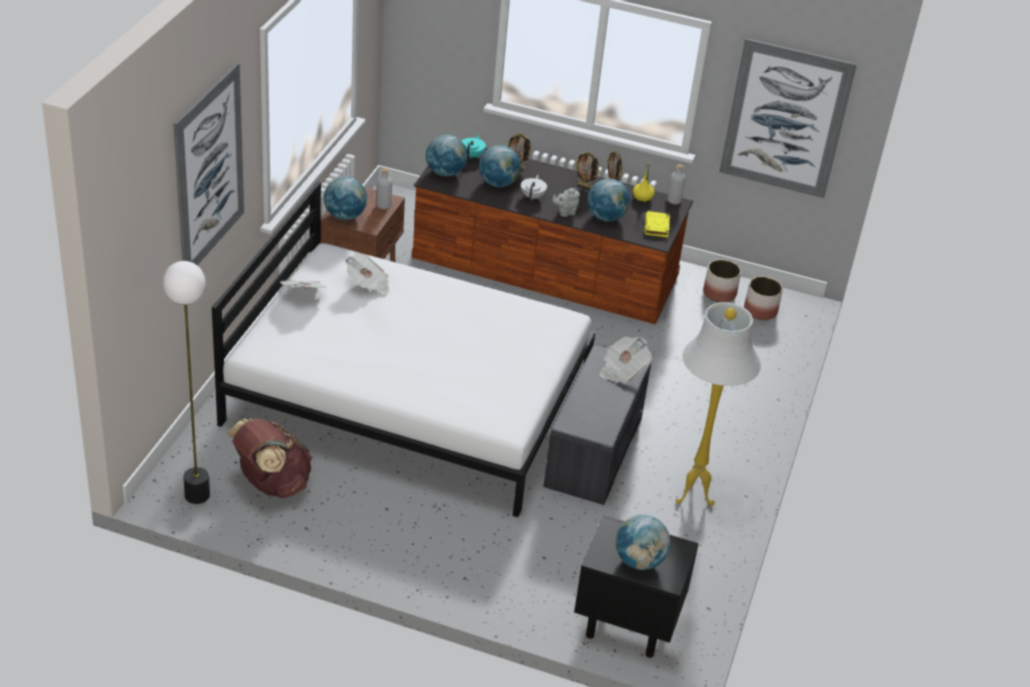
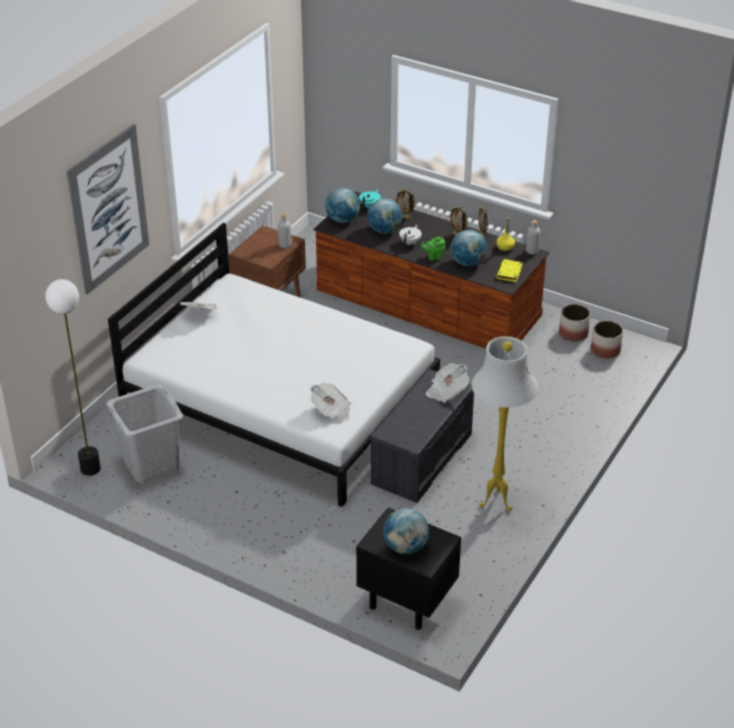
camera: 15 degrees right, 0 degrees up
(271, 484) = (151, 464): brown backpack -> grey laundry basket
(345, 216) = (250, 252): globe -> none
(368, 284) = (254, 308): newspaper -> newspaper (331, 411)
(565, 212) = (433, 257): grey teapot -> green teapot
(785, 119) = (623, 184): picture -> none

